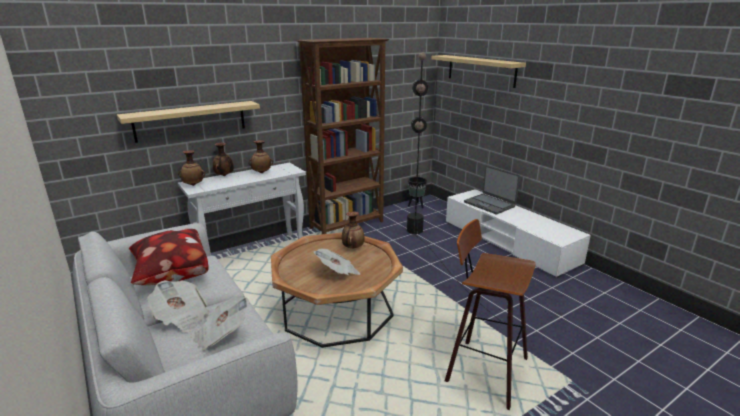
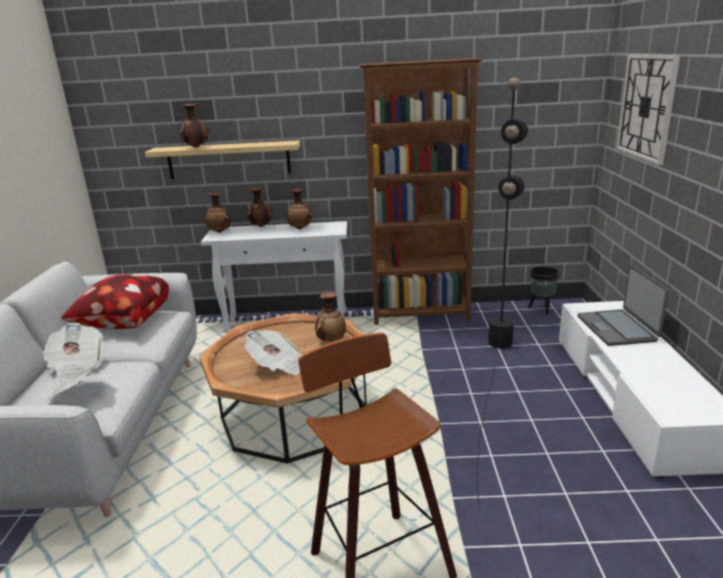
camera: 35 degrees right, 0 degrees up
(167, 111) = (196, 147): none -> vase
(481, 70) = (646, 107): shelf -> wall clock

